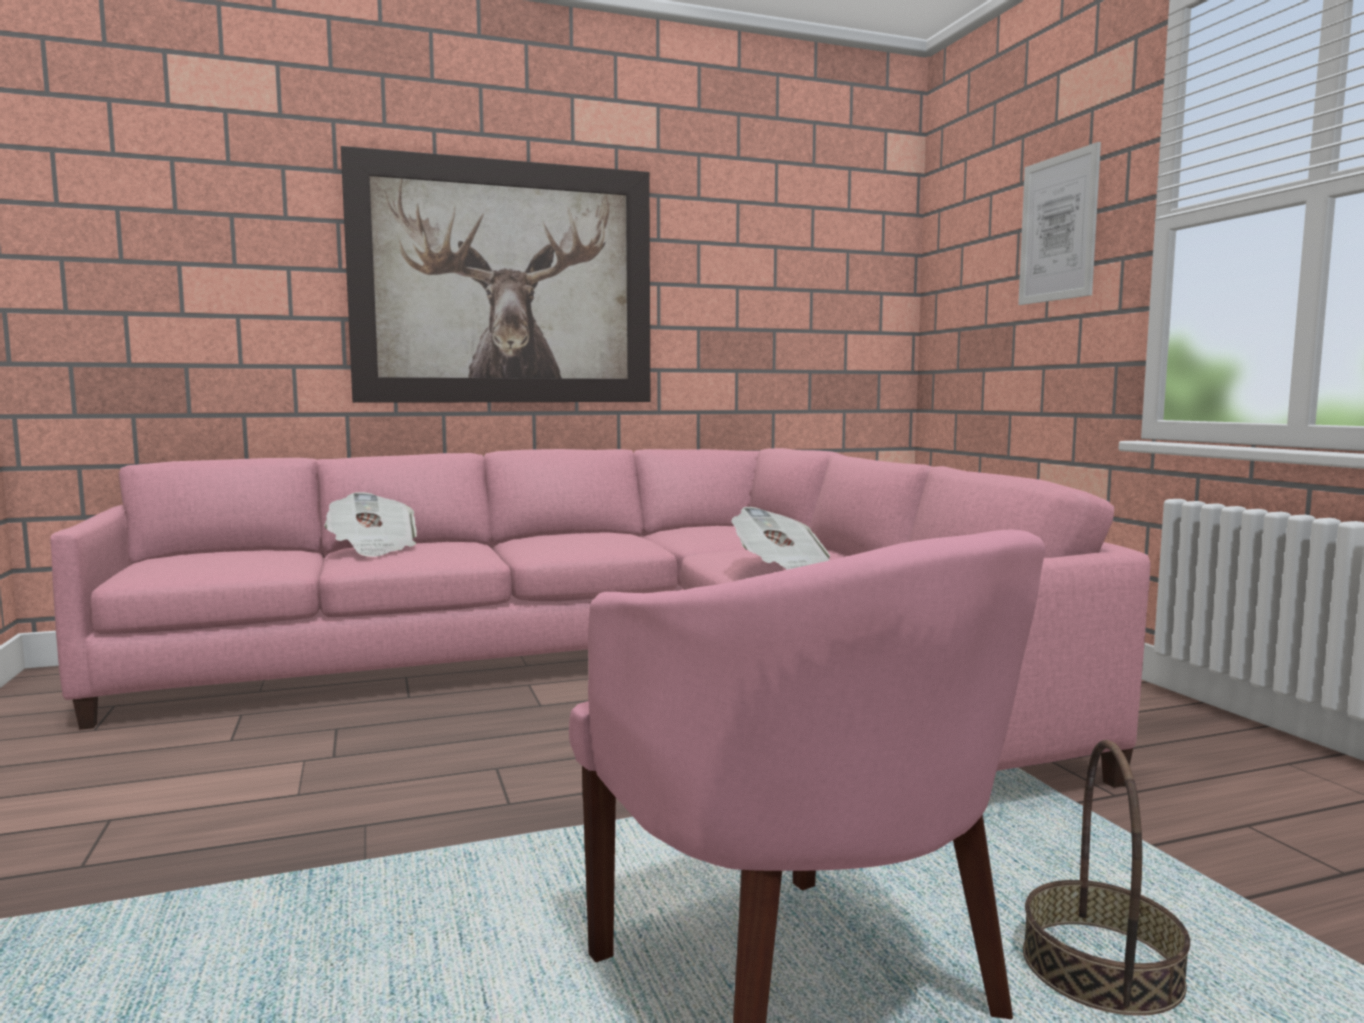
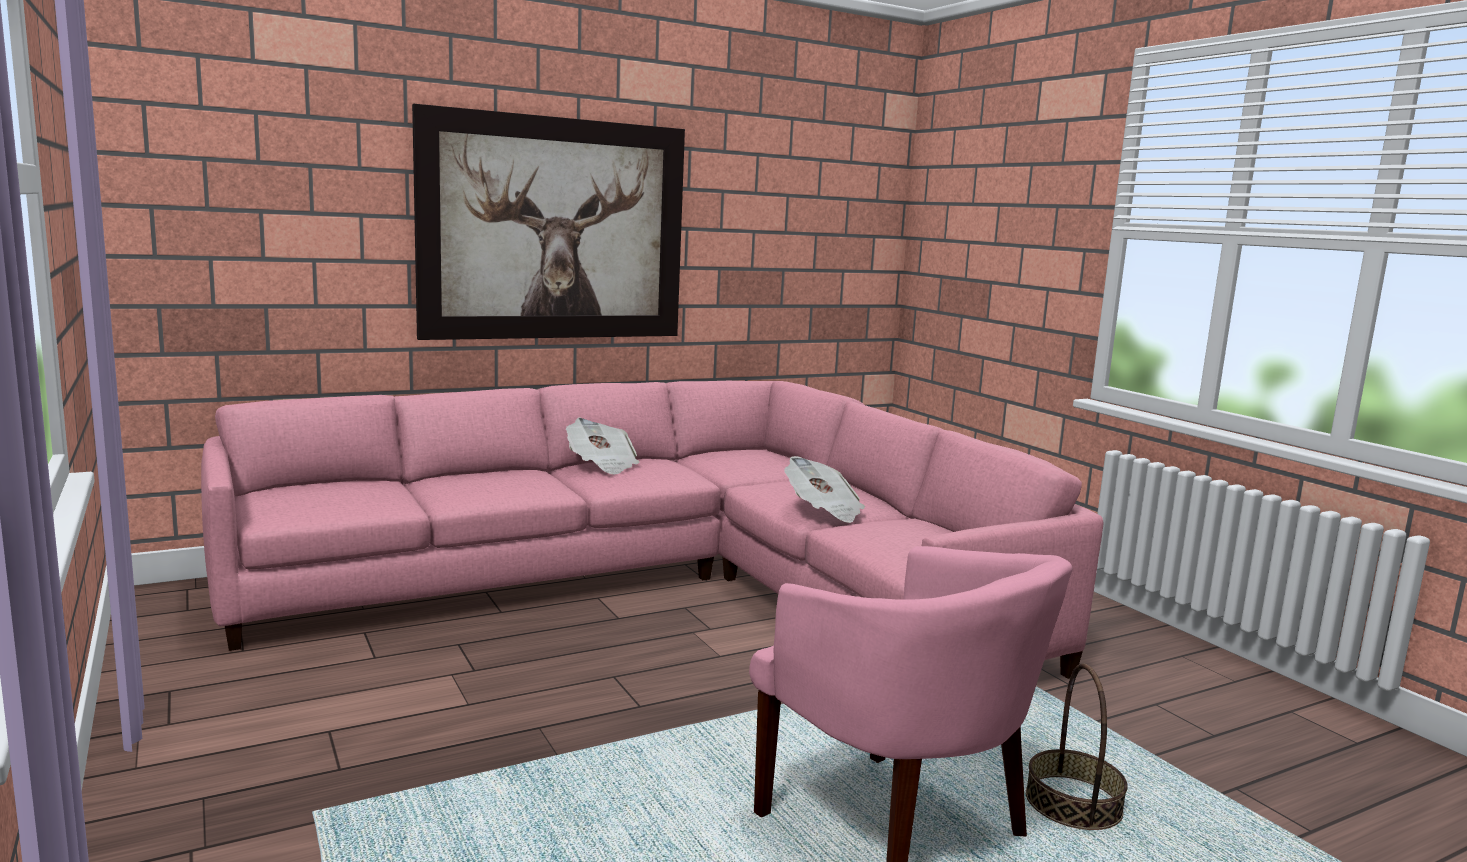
camera: 10 degrees left, 5 degrees up
(373, 549) = (461, 483): newspaper -> newspaper (602, 465)
(1058, 228) = (1033, 212): picture -> none

